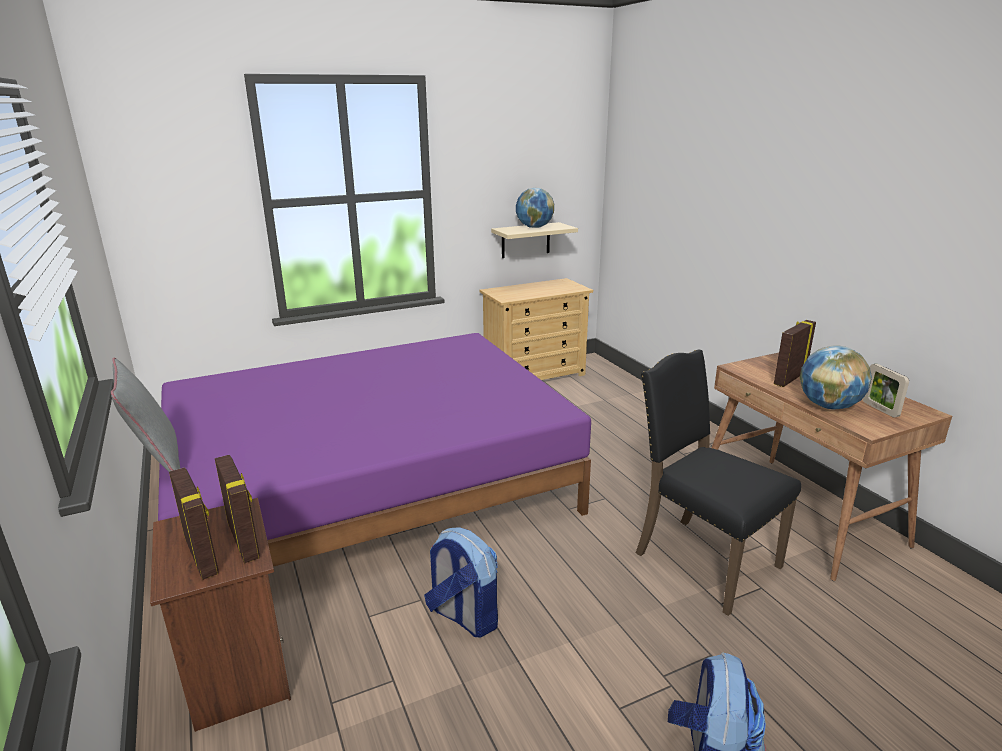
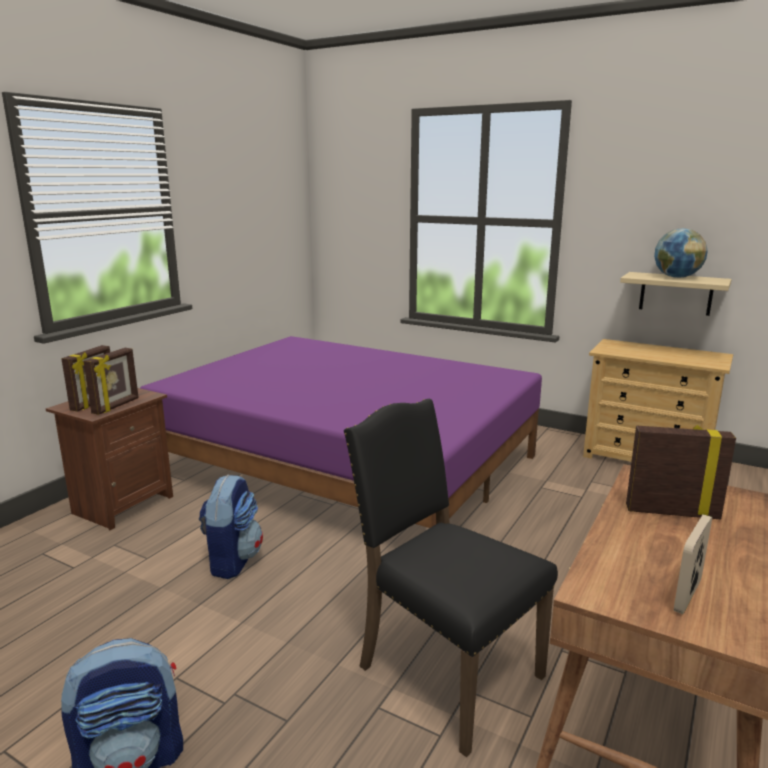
camera: 55 degrees right, 5 degrees down
(157, 462) = (193, 367): grey pillow -> none
(702, 560) = (444, 671): black chair -> black chair turned 60 degrees counterclockwise
(828, 406) = (622, 551): globe -> none

